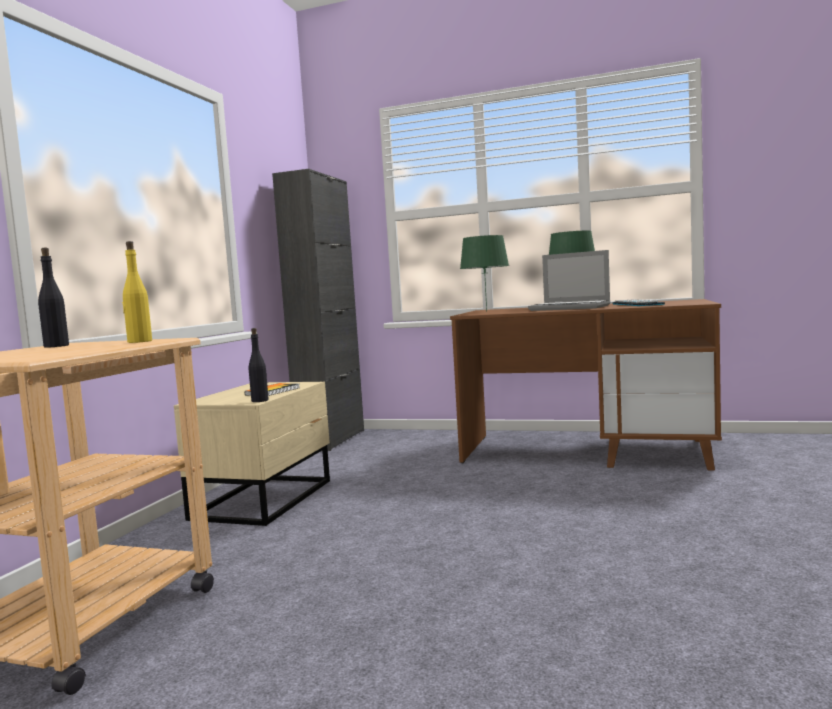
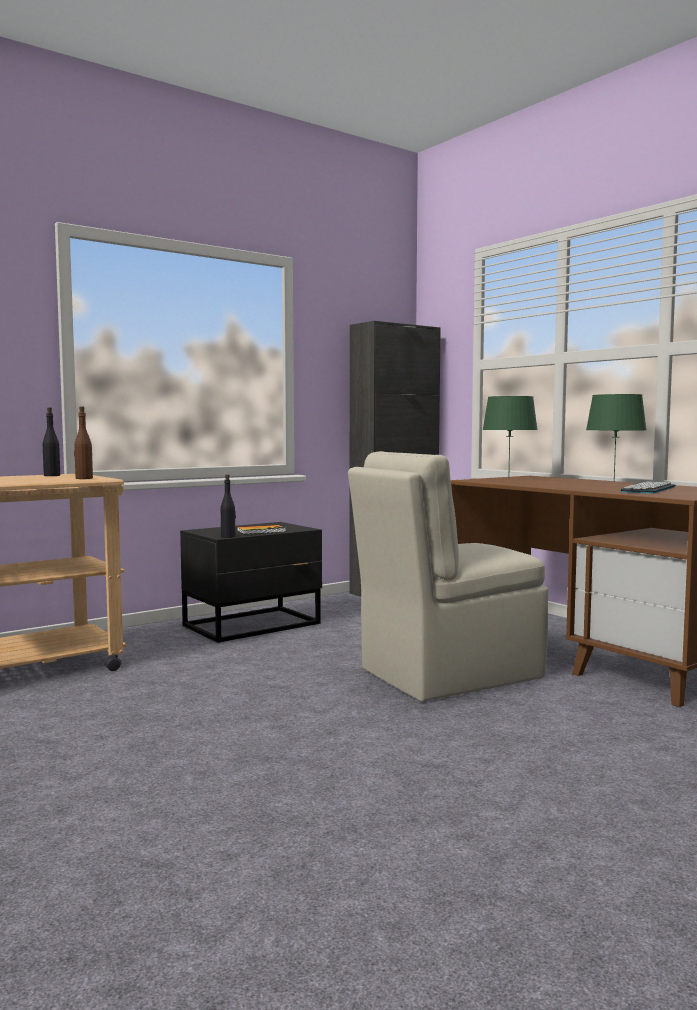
camera: 35 degrees right, 0 degrees up
(139, 341) = (84, 478): yellow bottle -> brown bottle
(267, 499) = (255, 625): beige nightstand -> black nightstand
(531, 493) = (446, 674): none -> beige chair
(571, 308) = (576, 485): laptop -> none

